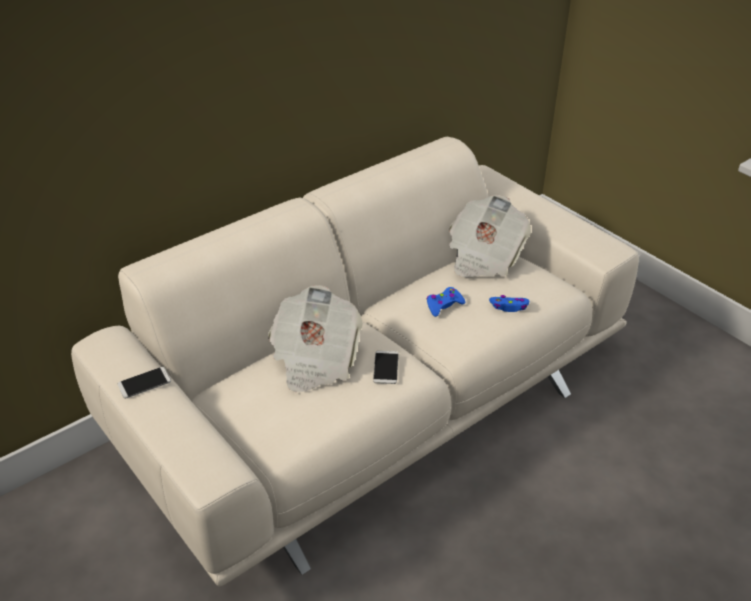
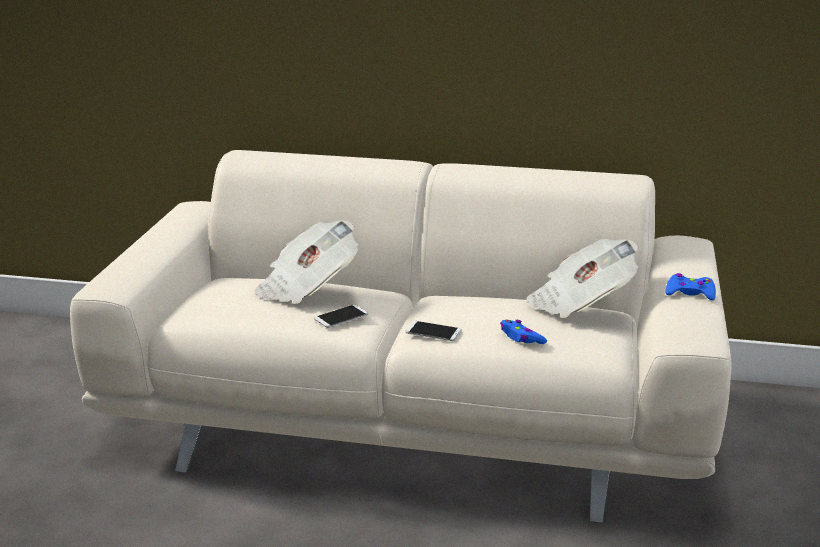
camera: 50 degrees right, 15 degrees down
(144, 383) = (171, 232): phone -> phone (433, 332)
(444, 305) = (469, 310): blue game controller -> blue game controller (690, 293)

